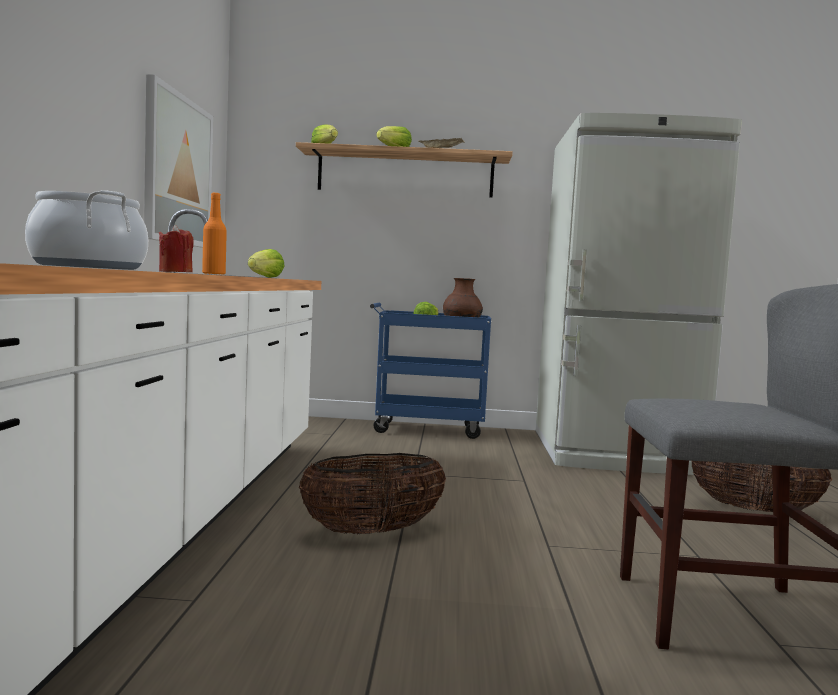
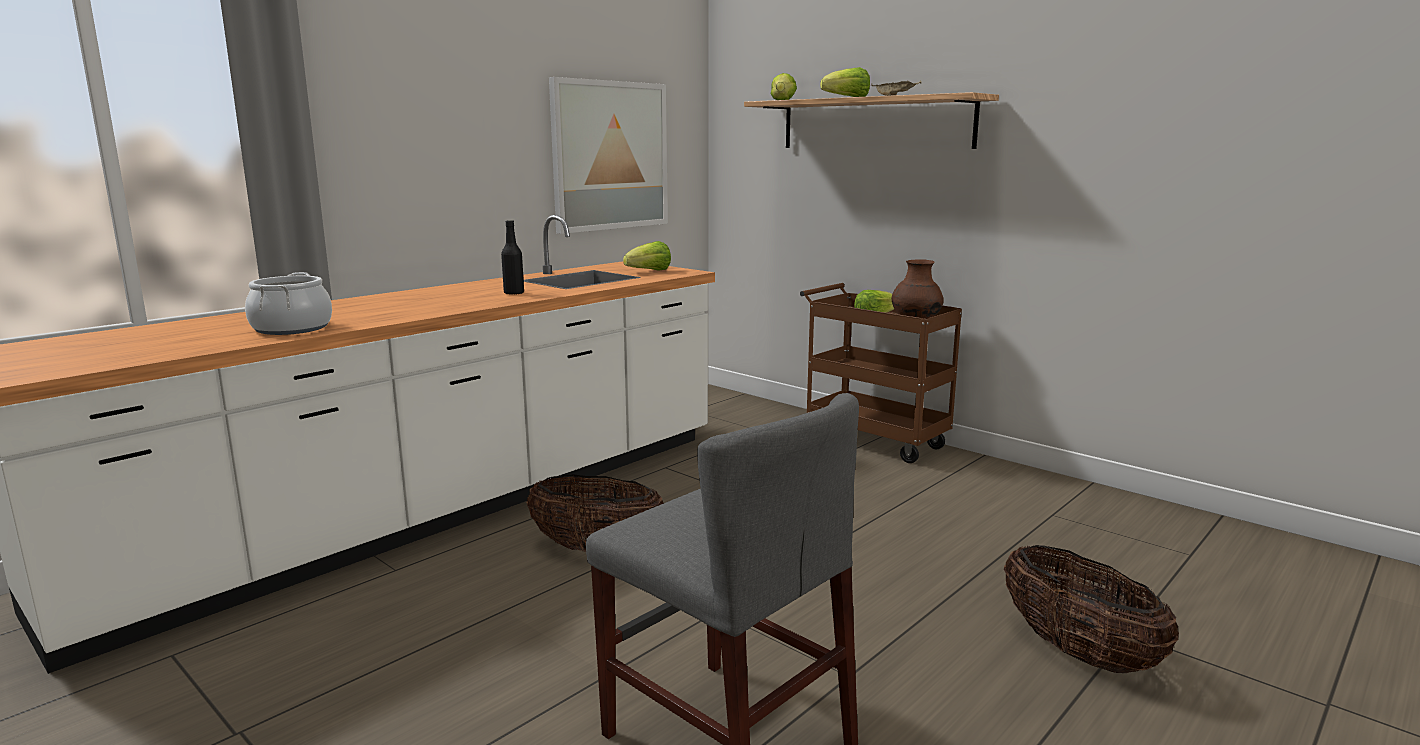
camera: 40 degrees right, 10 degrees up
(175, 272) = (431, 306): red candle -> none
(213, 274) = (514, 293): orange bottle -> black bottle
(425, 430) = (872, 442): blue cart -> brown cart
(613, 451) = (1069, 517): white fridge -> none

